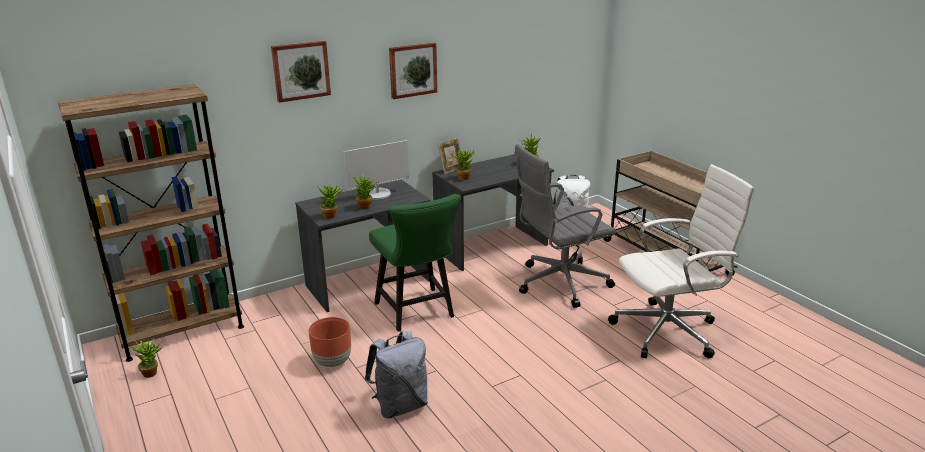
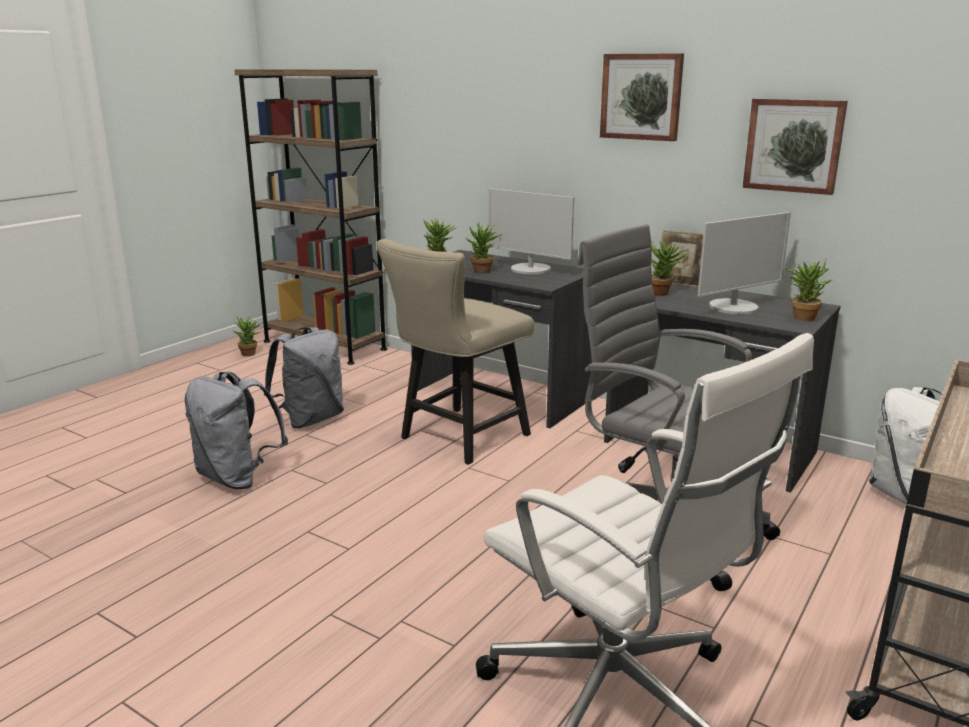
camera: 65 degrees right, 5 degrees down
(301, 70) = (487, 72): picture -> picture (794, 145)
(332, 361) = (310, 419): brown planter -> grey backpack
(417, 312) = (457, 439): green chair -> beige chair
(503, 171) = (734, 307): none -> monitor

